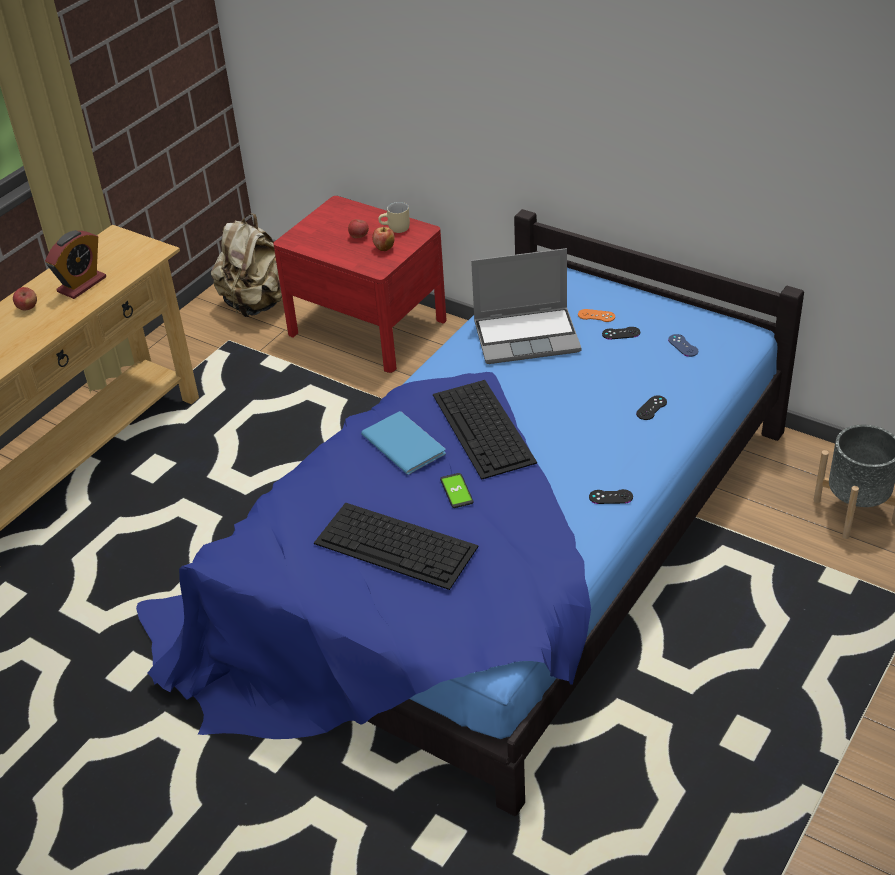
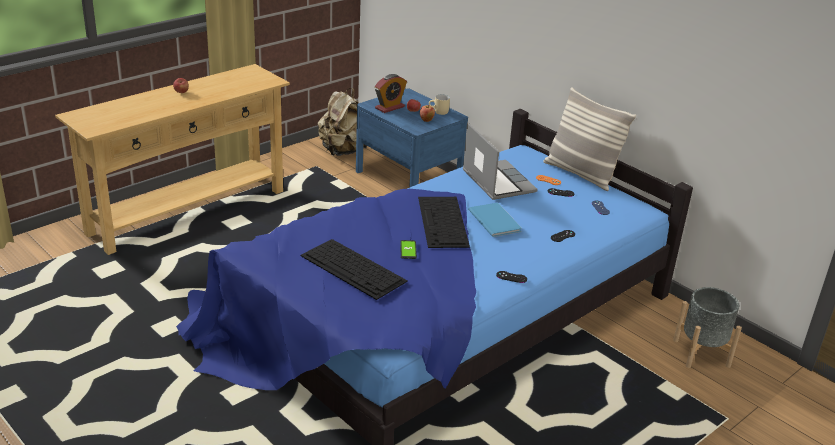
camera: 10 degrees right, 10 degrees down
(82, 284) = (220, 88): alarm clock -> alarm clock (389, 107)
(367, 327) = (408, 178): red nightstand -> blue nightstand
(404, 442) = (386, 217): blue book -> blue book (495, 220)
(528, 336) = (497, 181): laptop -> laptop turned 120 degrees counterclockwise
(635, 293) = (581, 174): none -> pillow

